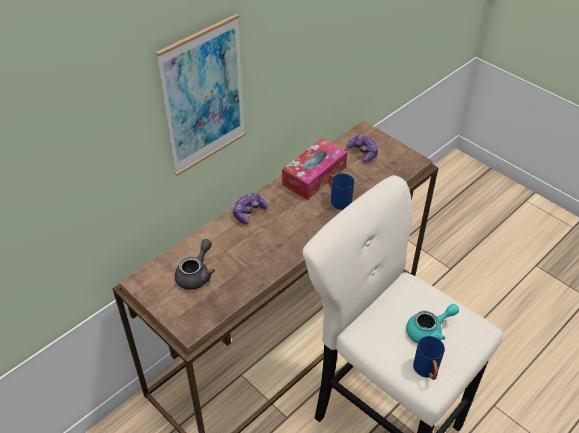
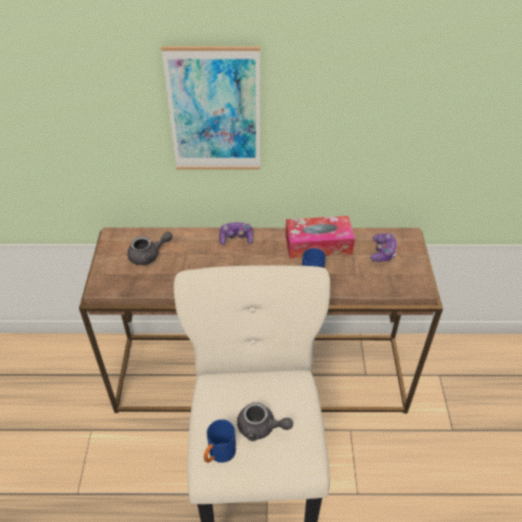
camera: 45 degrees right, 0 degrees up
(429, 331) = (261, 428): turquoise teapot -> grey teapot

